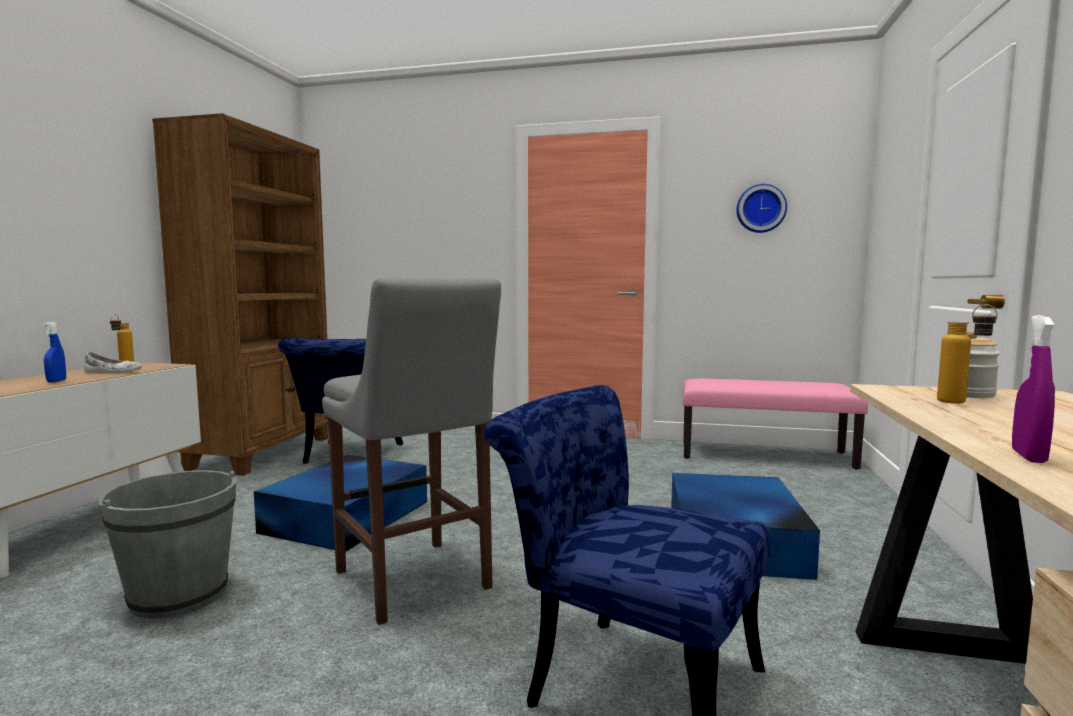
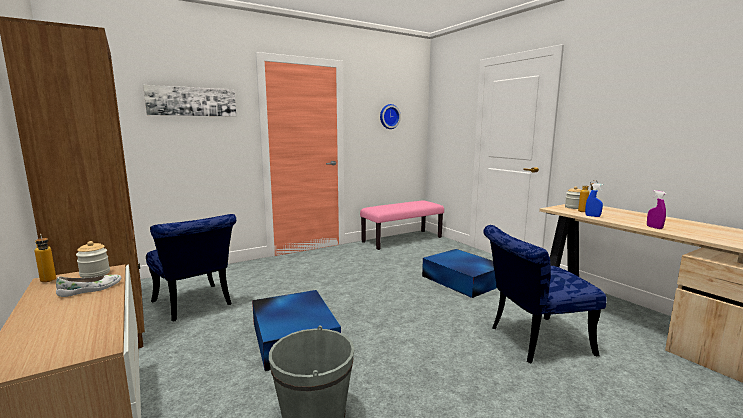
camera: 45 degrees left, 5 degrees up
(56, 381) = (89, 312): blue spray bottle -> blue spray bottle (592, 216)
(155, 365) = (95, 274): none -> jar
(414, 583) = (405, 348): grey stool -> none
(432, 203) = (192, 101): none -> picture

